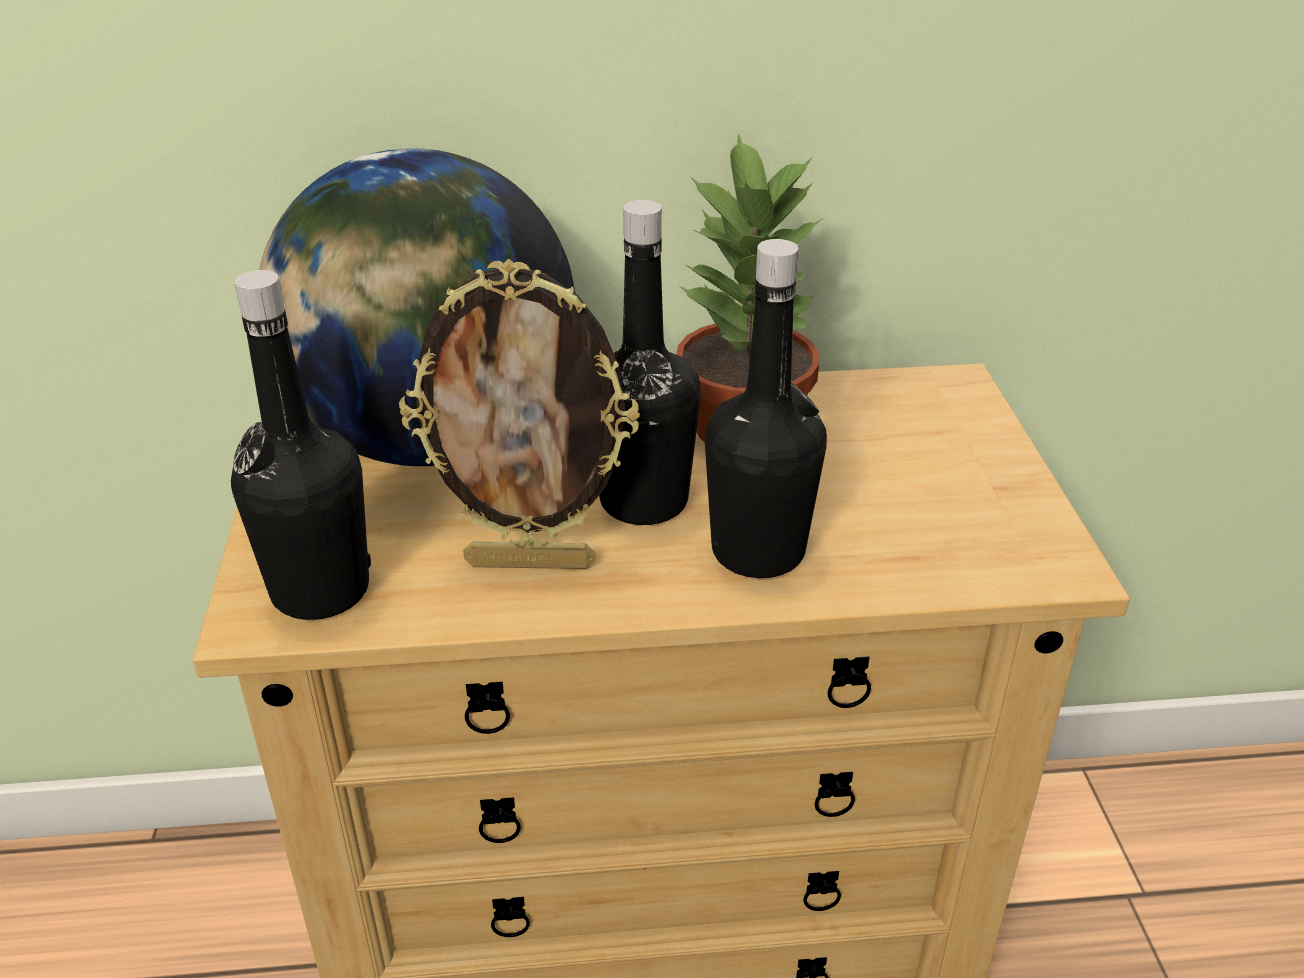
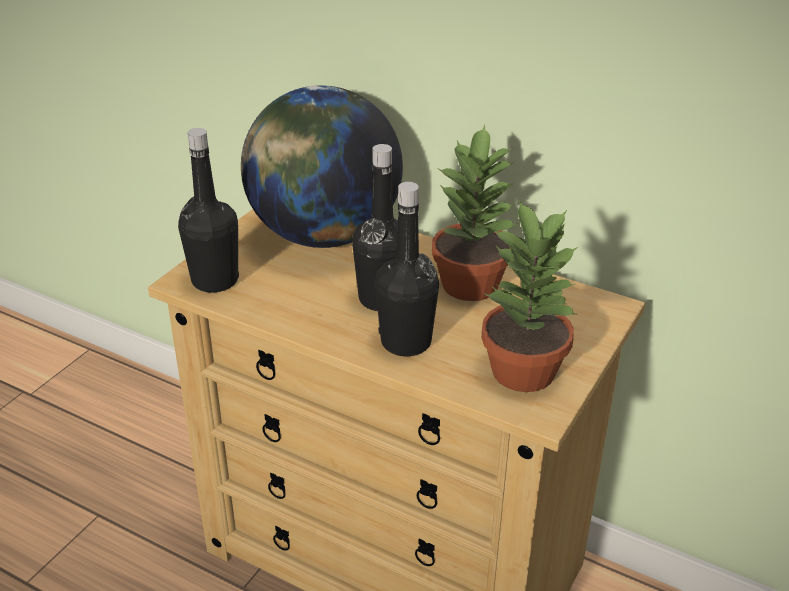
camera: 35 degrees right, 0 degrees up
(531, 562) = (306, 304): picture frame -> none
(963, 517) = (524, 370): none -> potted plant

